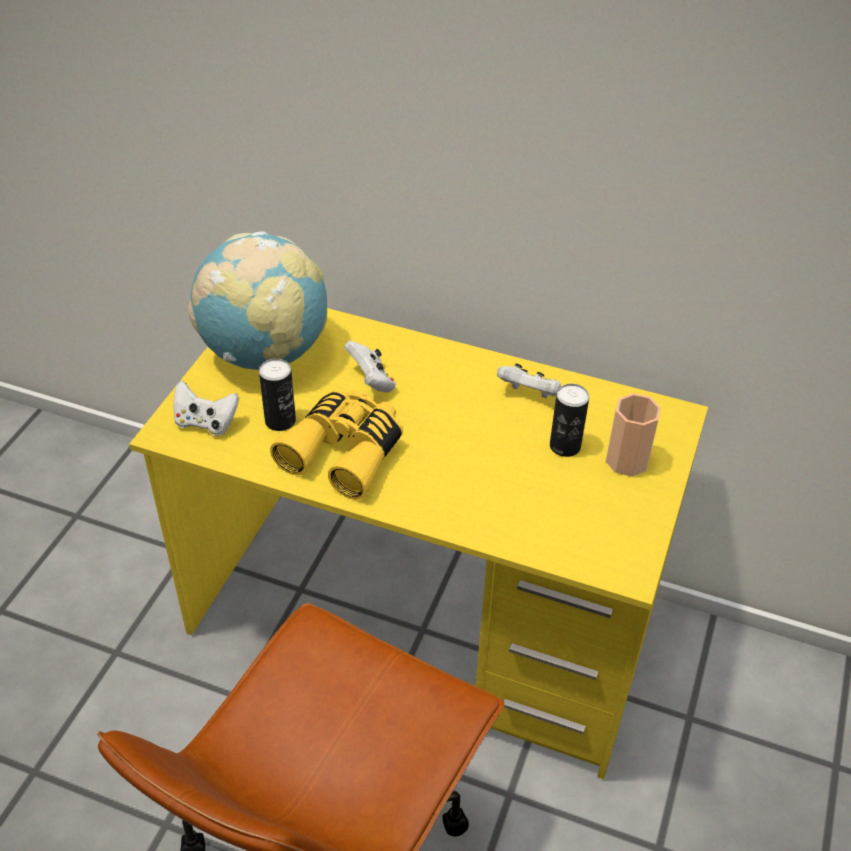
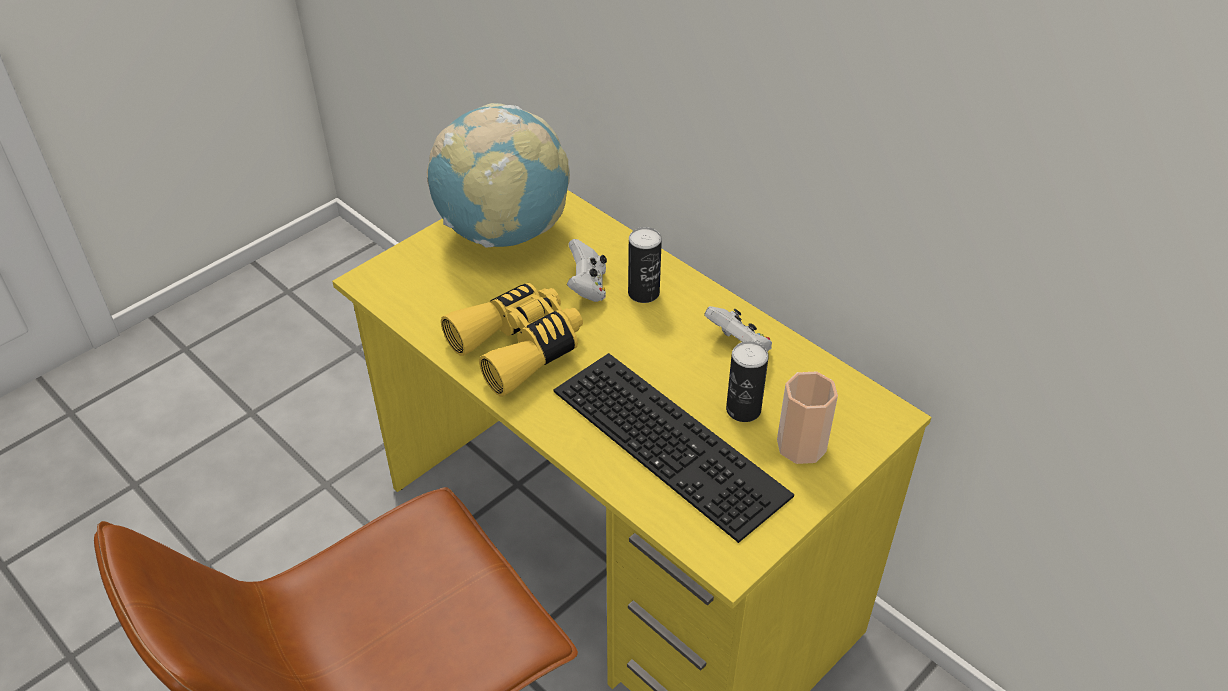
camera: 25 degrees right, 0 degrees up
(206, 423) = (409, 281): white game controller -> none
(280, 421) = (477, 299): can -> can (643, 293)
(526, 489) = (674, 441): none -> keyboard

